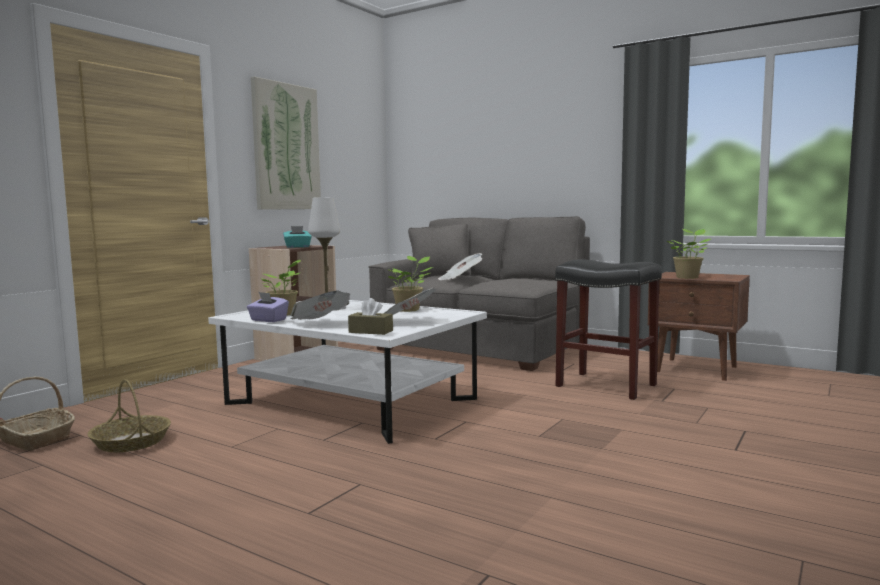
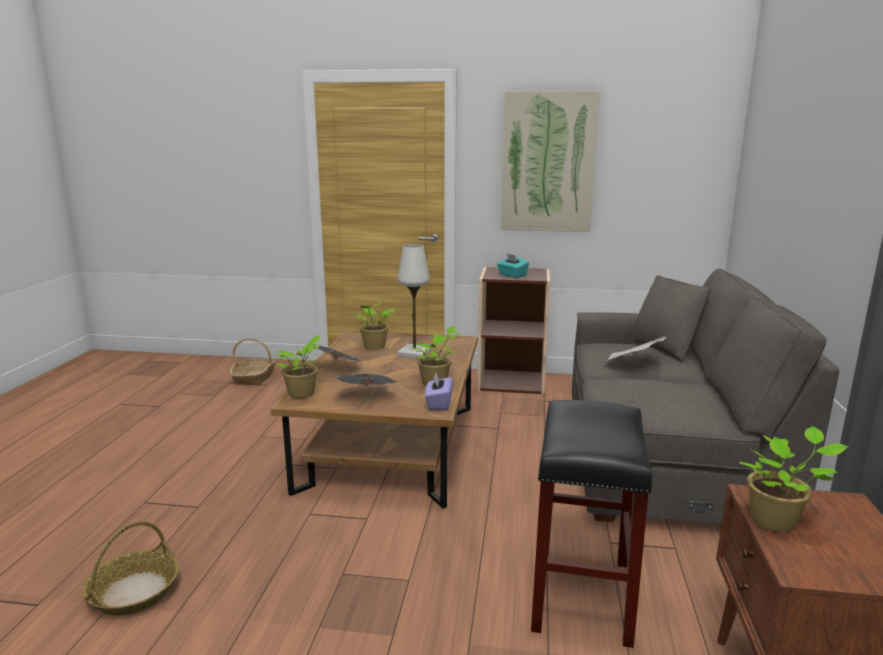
camera: 65 degrees right, 10 degrees up
(131, 442) = (258, 403): basket -> basket (134, 592)
(268, 320) = (338, 349): purple tissue box -> purple tissue box (438, 403)
(351, 401) = (391, 446): white coffee table -> brown coffee table
(371, 331) = (302, 394): brown tissue box -> potted plant

